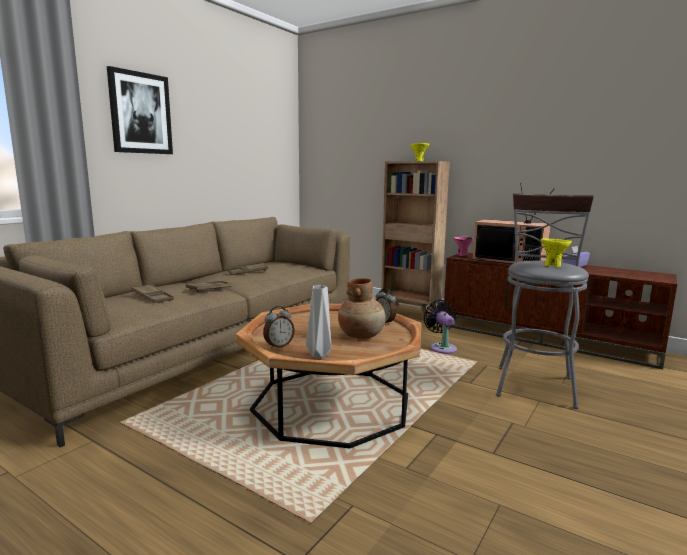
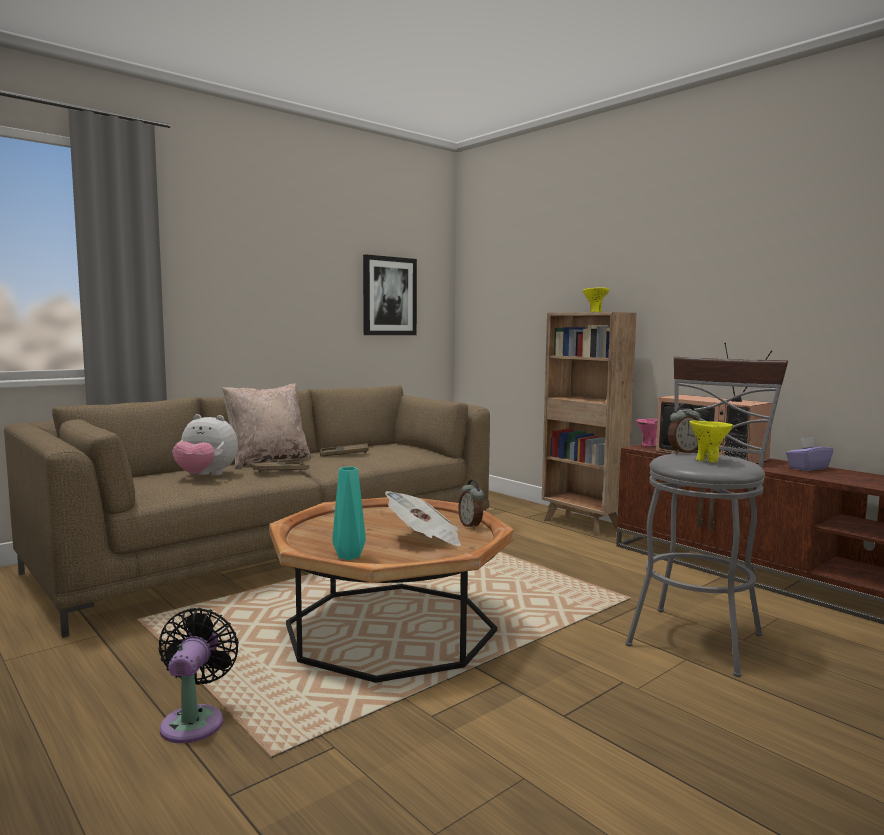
camera: 15 degrees right, 5 degrees down
(140, 113) = (235, 259): picture -> picture (389, 296)
(152, 297) = (206, 476): brown tray -> plush toy
(190, 281) = (267, 461): none -> beige pillow
(278, 346) = (310, 541): alarm clock -> alarm clock (683, 452)
(320, 355) = (350, 556): grey vase -> turquoise vase
(362, 335) = (425, 539): brown vase -> newspaper
(442, 347) = (593, 575): black fan -> black fan (194, 720)

